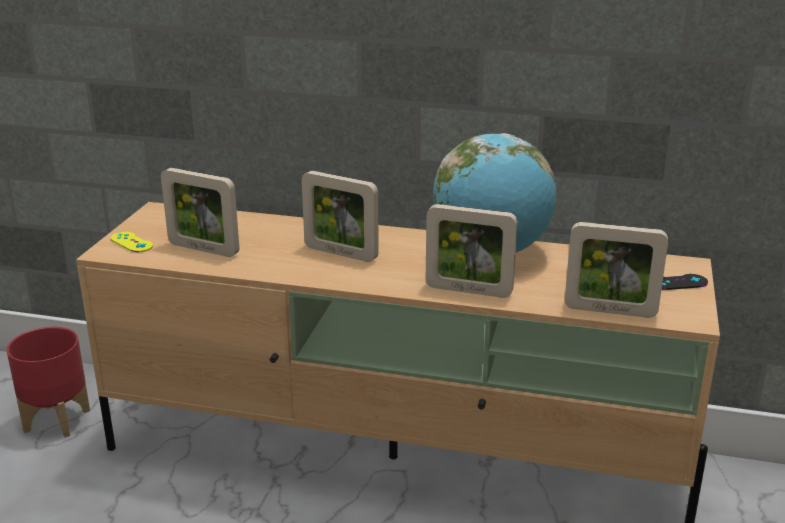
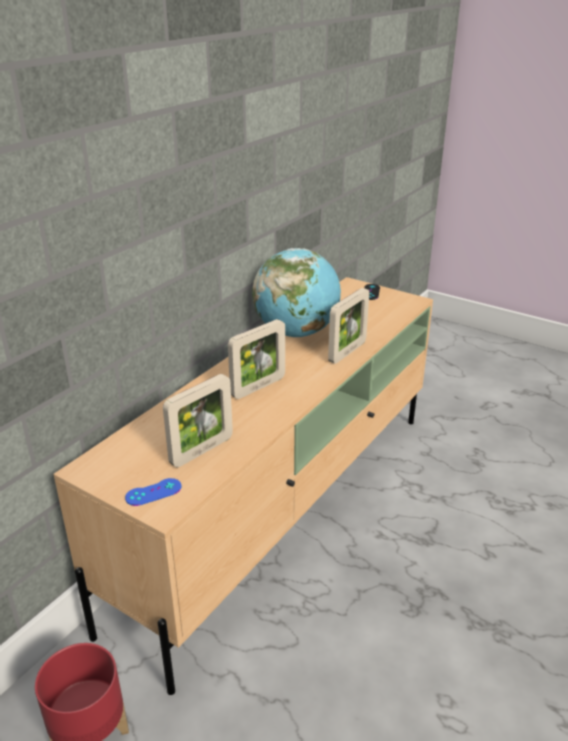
camera: 70 degrees left, 5 degrees up
(131, 242) = (153, 492): yellow game controller -> blue game controller
(610, 311) = (395, 317): picture frame -> none

